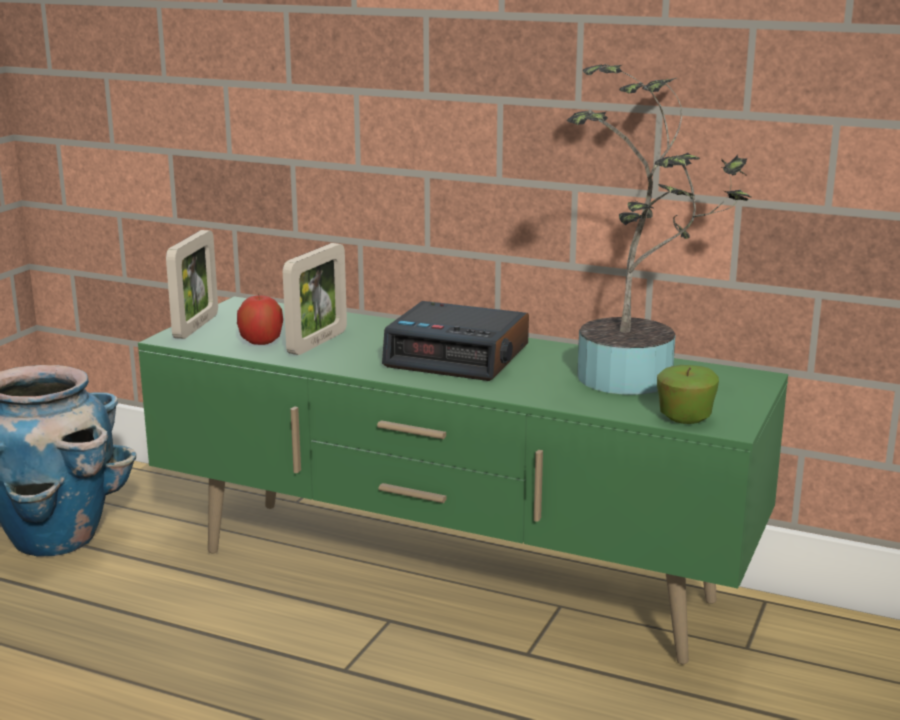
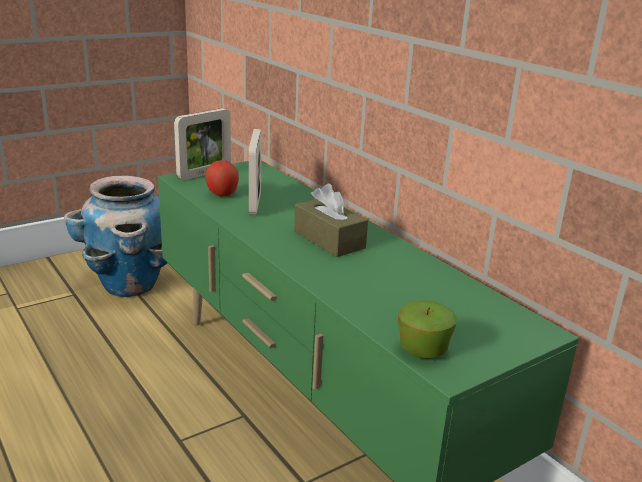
camera: 30 degrees right, 5 degrees up
(317, 342) = (255, 203): picture frame -> picture frame turned 120 degrees clockwise
(459, 356) = (329, 240): alarm clock -> brown tissue box
(637, 378) = (435, 298): potted plant -> none

